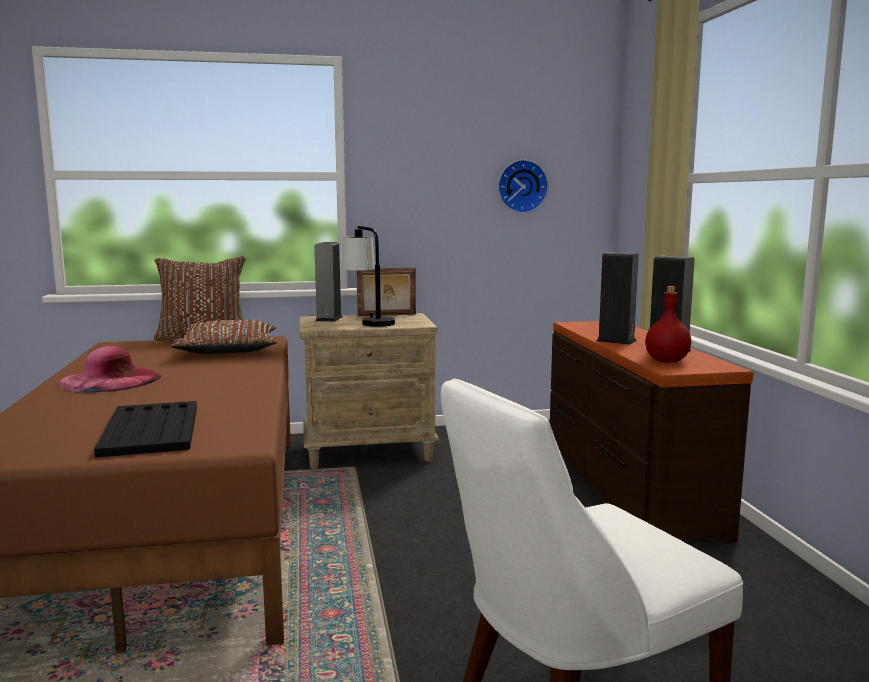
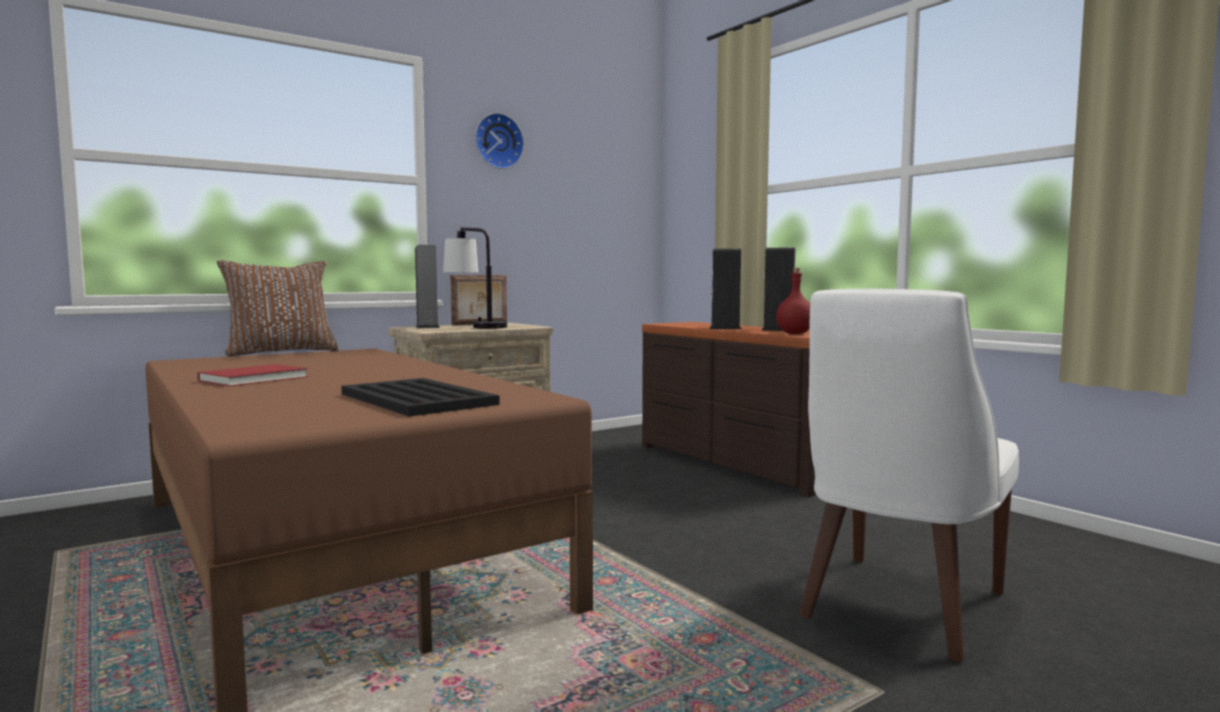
camera: 25 degrees left, 5 degrees down
(110, 380) = (256, 379): pink hat -> red book
(228, 350) = (339, 357): brown pillow -> none
(522, 186) = (586, 202): wall clock -> wall clock (497, 141)

